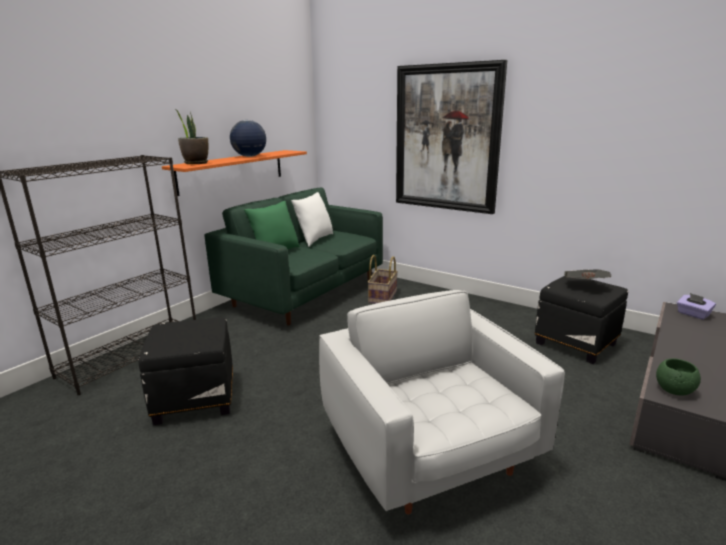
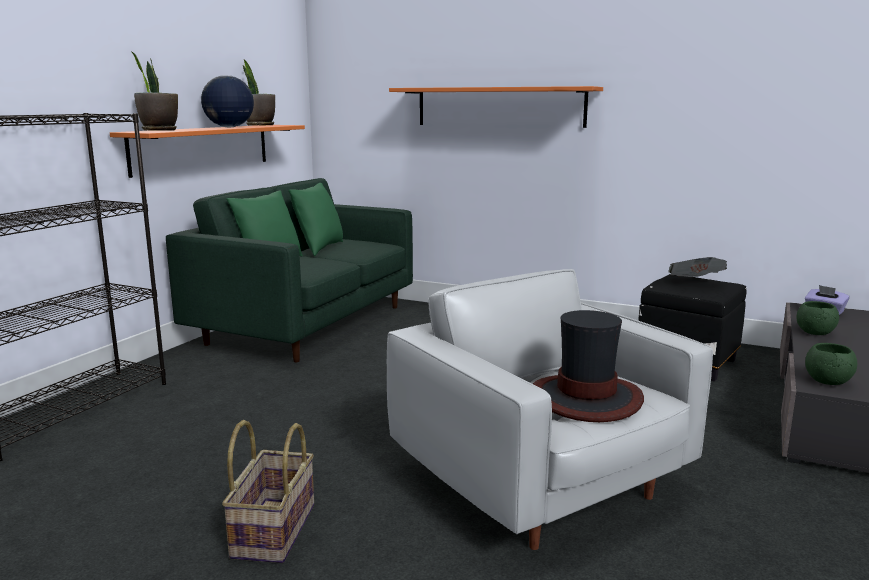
camera: 10 degrees left, 5 degrees down
(196, 399) = (191, 453): black ottoman -> none
(274, 152) = (259, 125): none -> potted plant
(314, 239) = (319, 248): white pillow -> green pillow
(382, 296) = (419, 324): basket -> basket (272, 530)
(446, 138) = (499, 107): picture -> orange shelf
(457, 403) = (586, 398): none -> hat
(678, 336) = (815, 333): none -> green bowl

